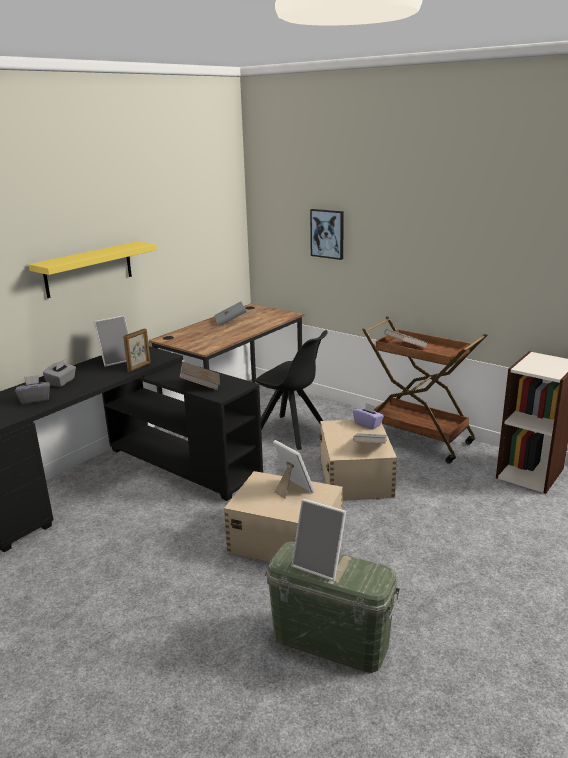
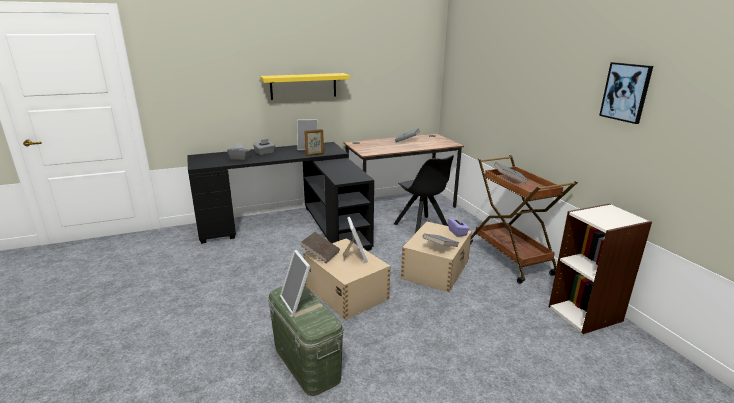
camera: 30 degrees right, 0 degrees up
(200, 385) = (338, 172): brown book -> brown book (320, 254)
(327, 233) = (485, 84): picture -> picture (626, 92)

